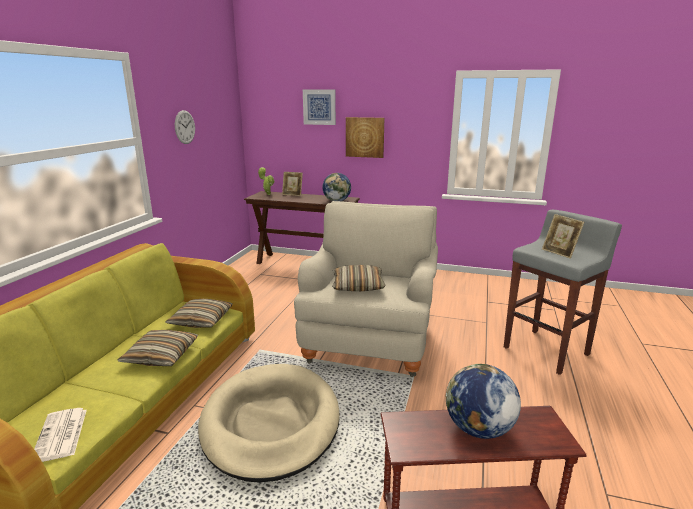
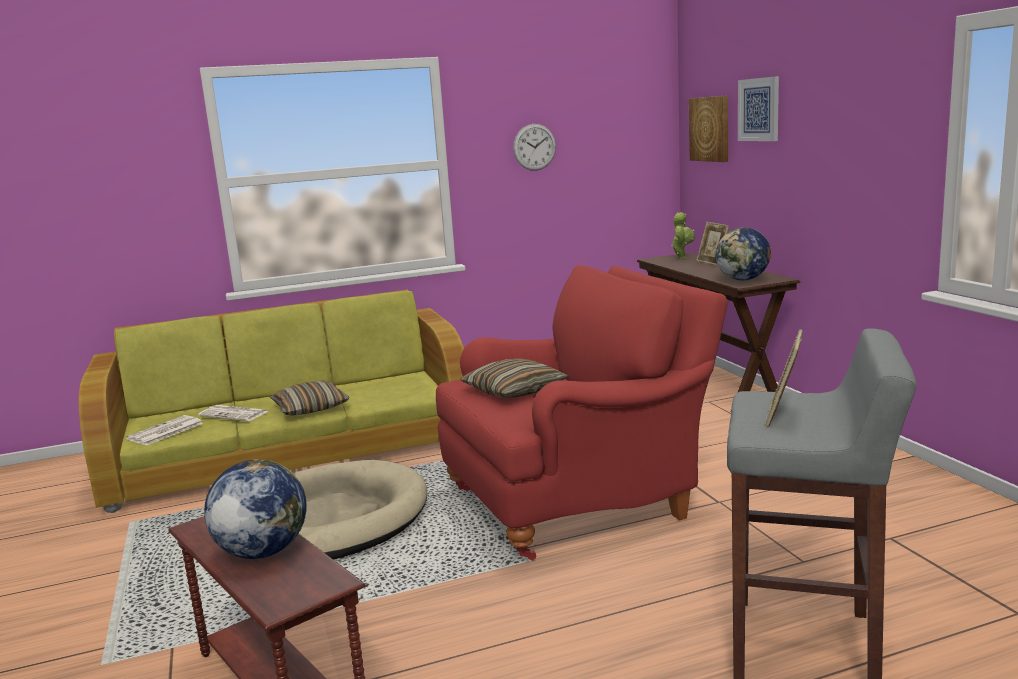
camera: 55 degrees right, 5 degrees down
(102, 388) = (235, 414): none -> newspaper
(201, 320) = (398, 393): pillow -> none
(365, 137) = (814, 164): picture -> picture (710, 129)
(370, 340) = (579, 501): beige armchair -> red armchair

